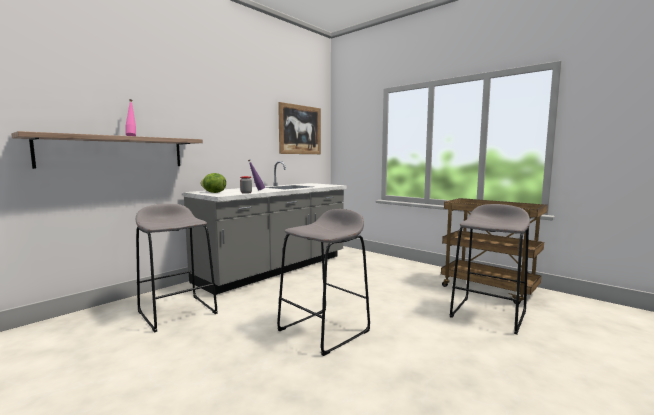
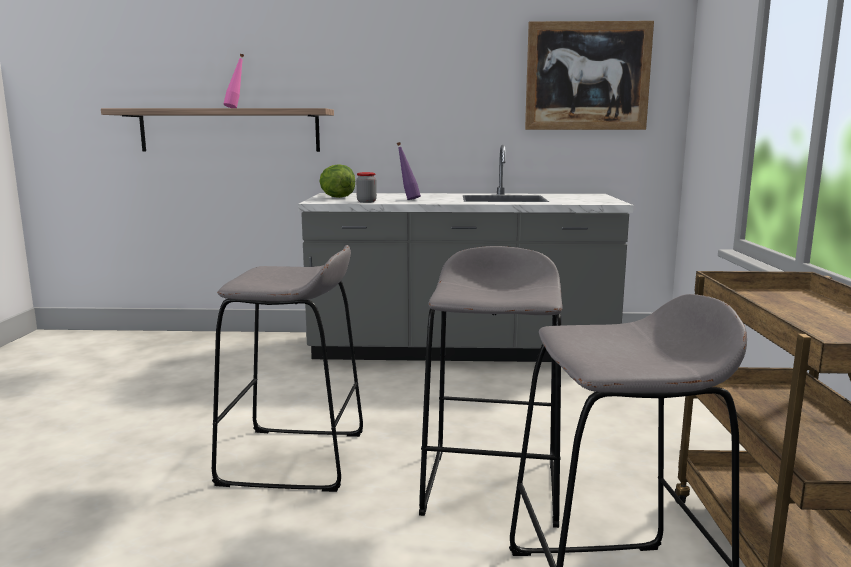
camera: 50 degrees right, 5 degrees up
(177, 312) = (237, 364): grey stool -> grey stool (492, 486)

